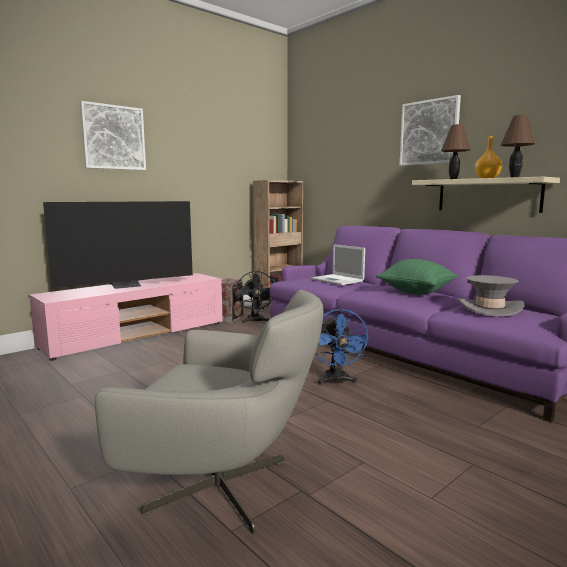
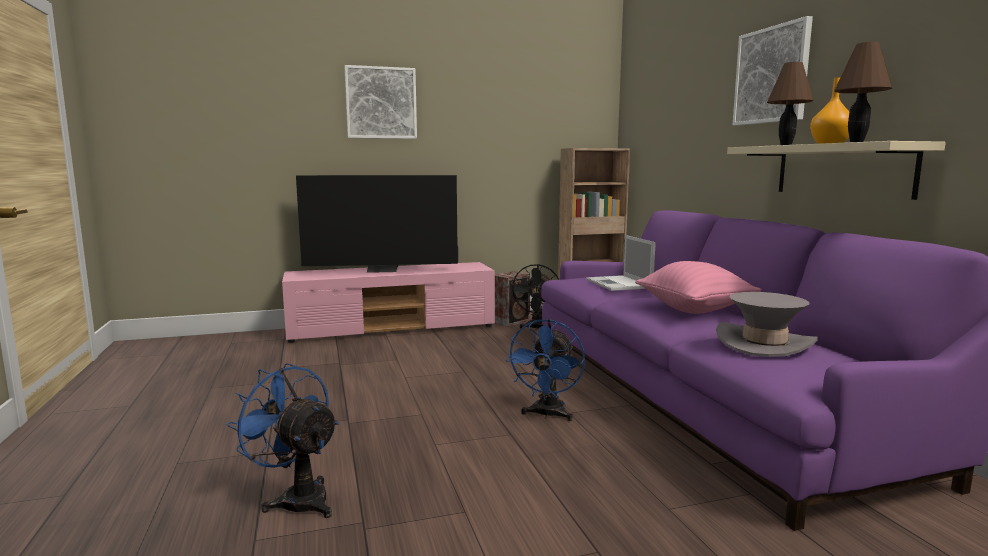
camera: 25 degrees right, 0 degrees up
(225, 487) = (297, 498): grey armchair -> blue fan
(416, 292) = (694, 310): green pillow -> pink pillow

